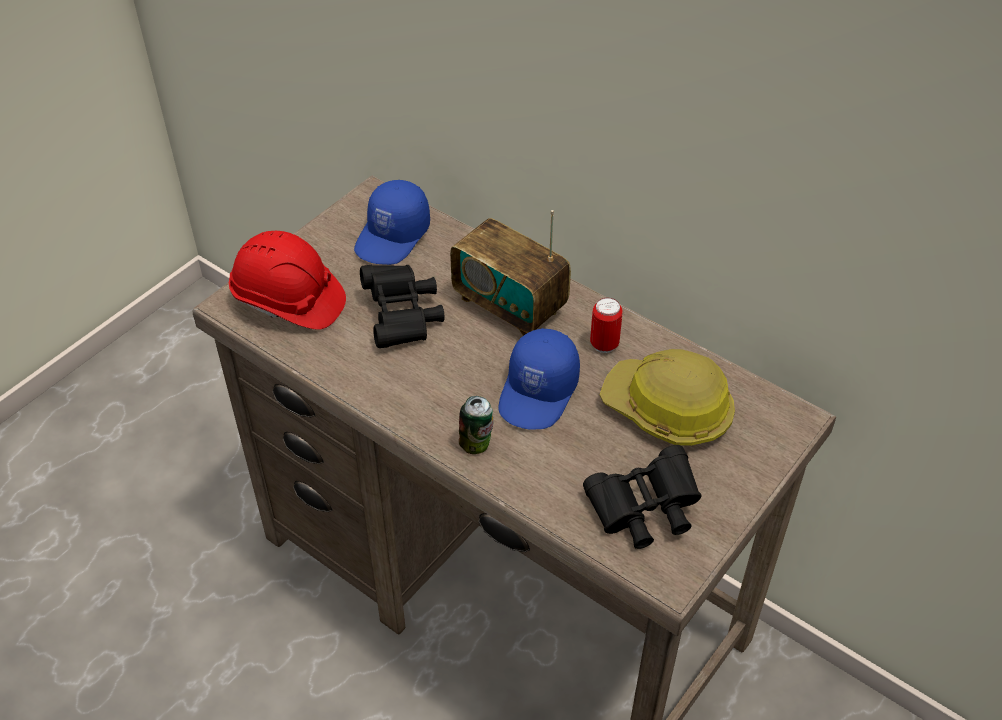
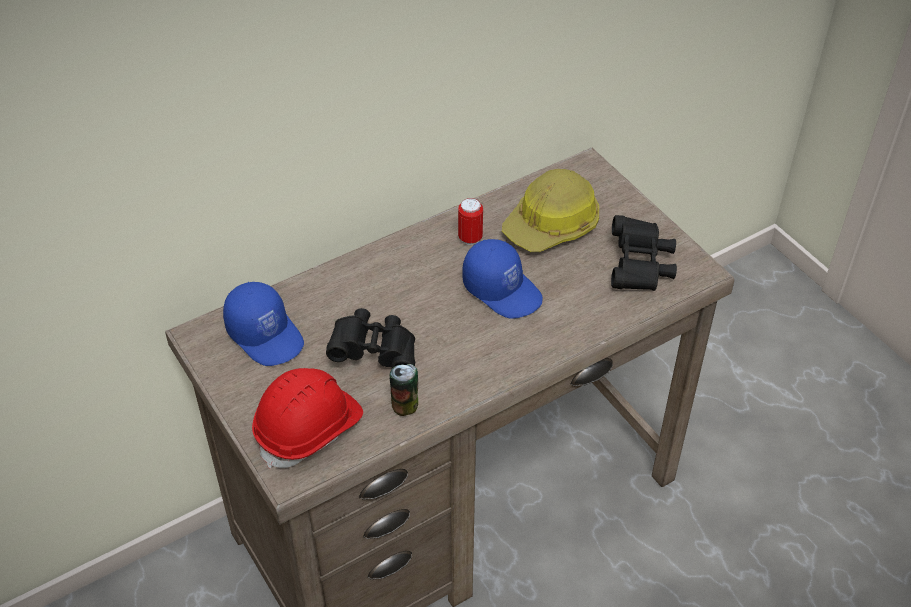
camera: 70 degrees left, 0 degrees up
(477, 444) = (540, 340): can -> can (405, 405)
(510, 305) = (398, 280): radio -> none

